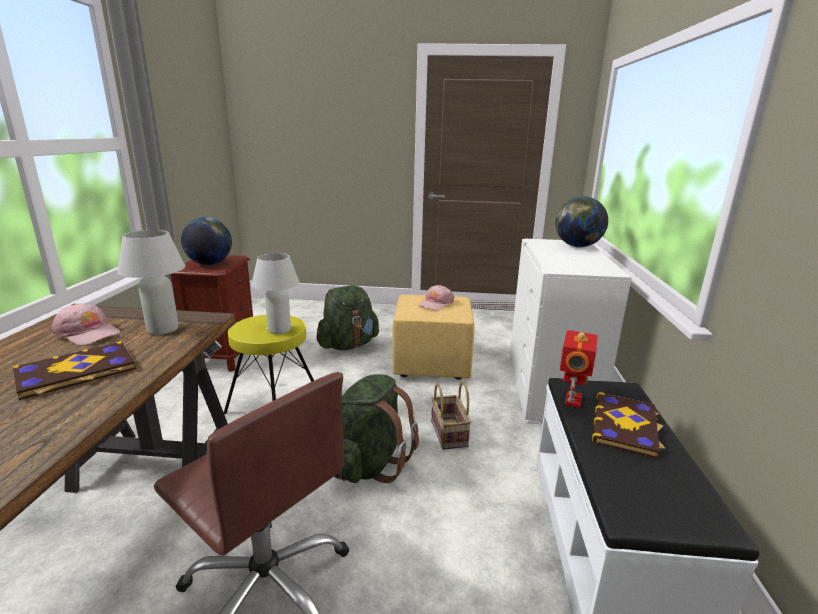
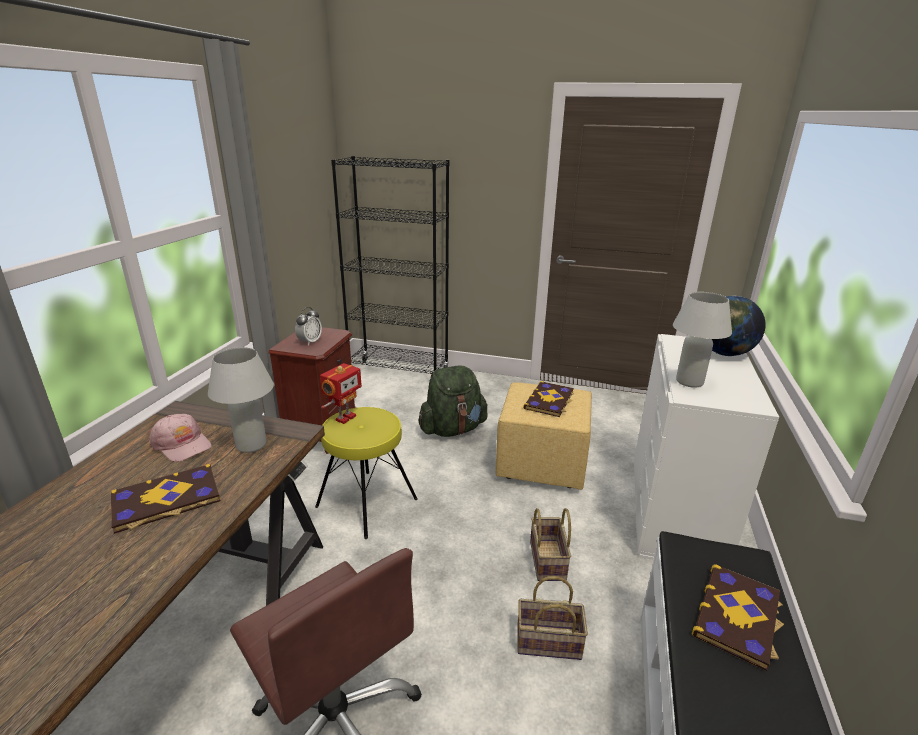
camera: 10 degrees right, 5 degrees up
(210, 264) = (310, 342): globe -> alarm clock
(279, 330) = (372, 432): white table lamp -> white table lamp (689, 382)
(292, 307) = (399, 373): none -> black bookcase
(369, 463) = (456, 589): green backpack -> none
(436, 304) = (550, 400): pink cap -> book
(459, 495) = (547, 643): none -> basket
(571, 400) = (680, 569): toy robot -> toy robot (344, 418)

